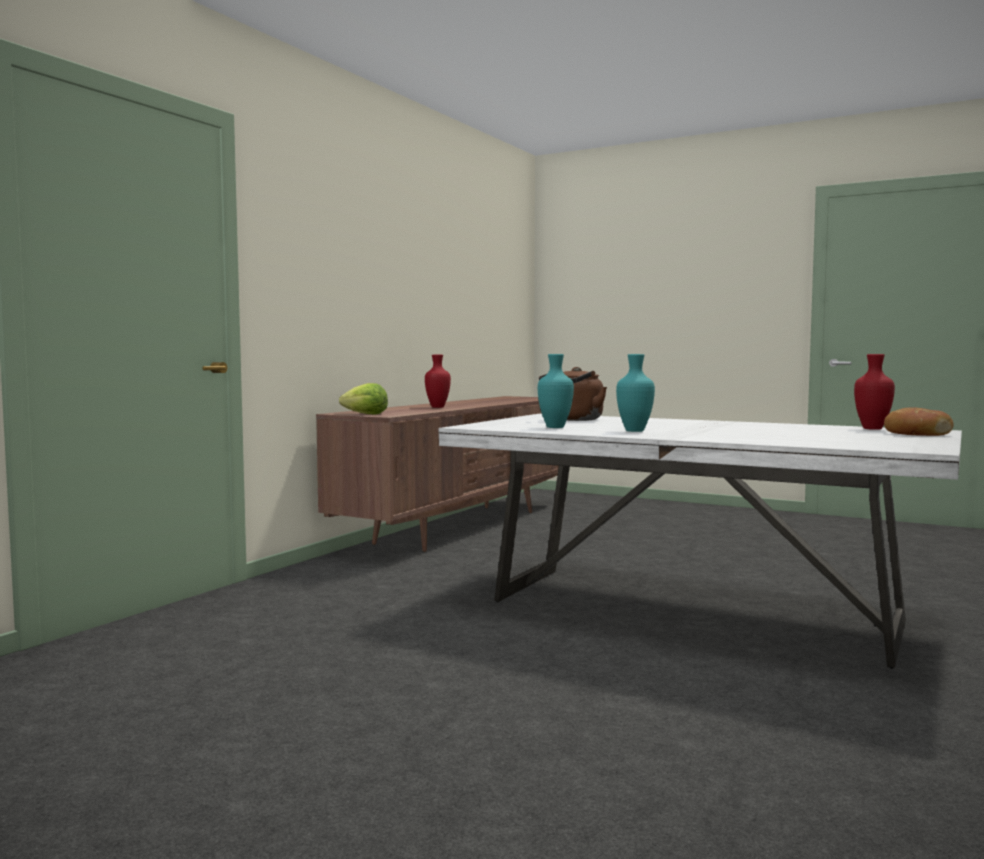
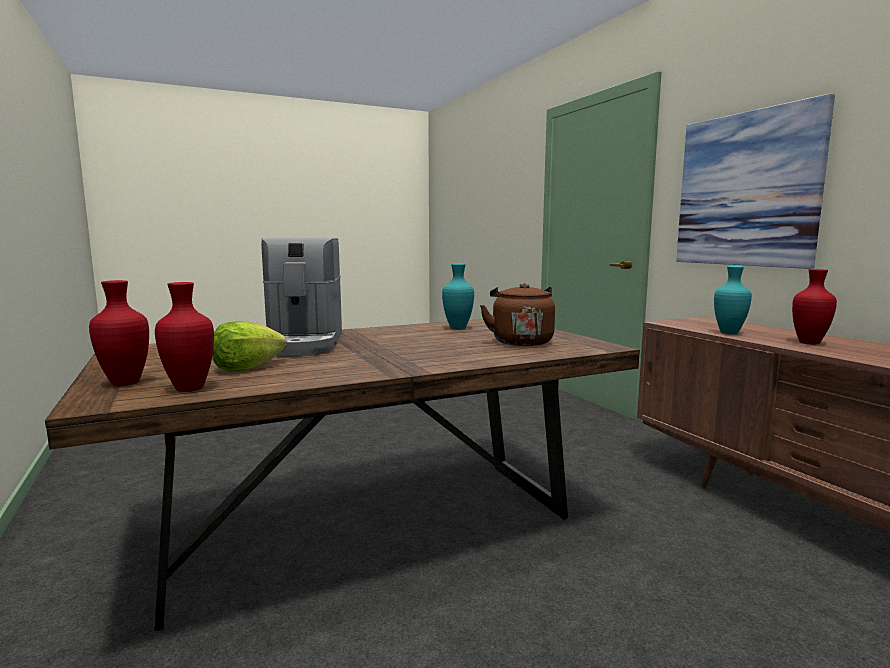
camera: 125 degrees right, 5 degrees up
(328, 285) = (746, 190): none -> picture
(365, 414) = (688, 321): lettuce -> lettuce (247, 368)
(634, 431) = (390, 335): turquoise vase -> turquoise vase (730, 333)
(689, 612) = (372, 528): white dining table -> brown dining table
(736, 435) = (303, 344): none -> coffee machine
(916, 434) = (127, 383): bread -> red vase

